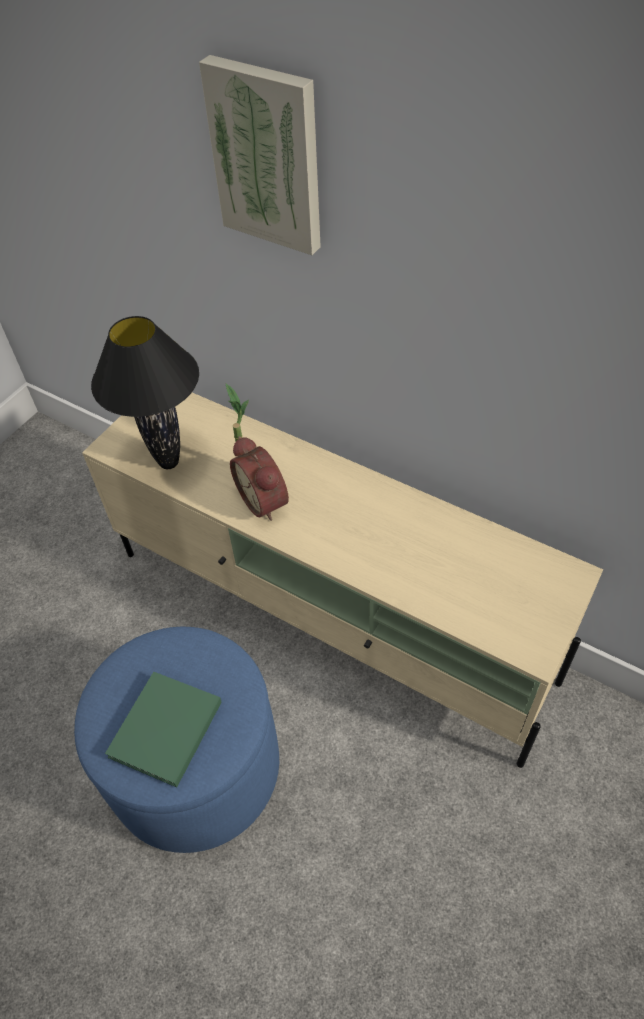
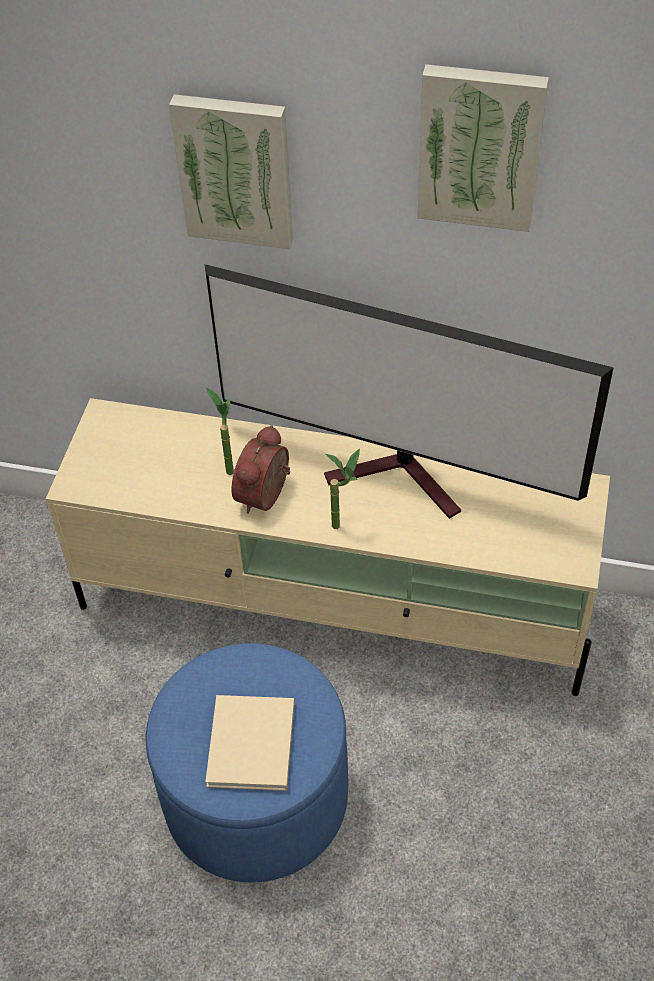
camera: 20 degrees left, 0 degrees up
(164, 732) = (251, 747): green book -> beige book
(169, 462) = (147, 484): black table lamp -> none
(265, 500) = (266, 496): alarm clock -> alarm clock turned 75 degrees clockwise
(323, 545) = (344, 524): none -> potted plant
(396, 516) = (403, 478): none -> television
(515, 154) = (480, 146): none -> picture

